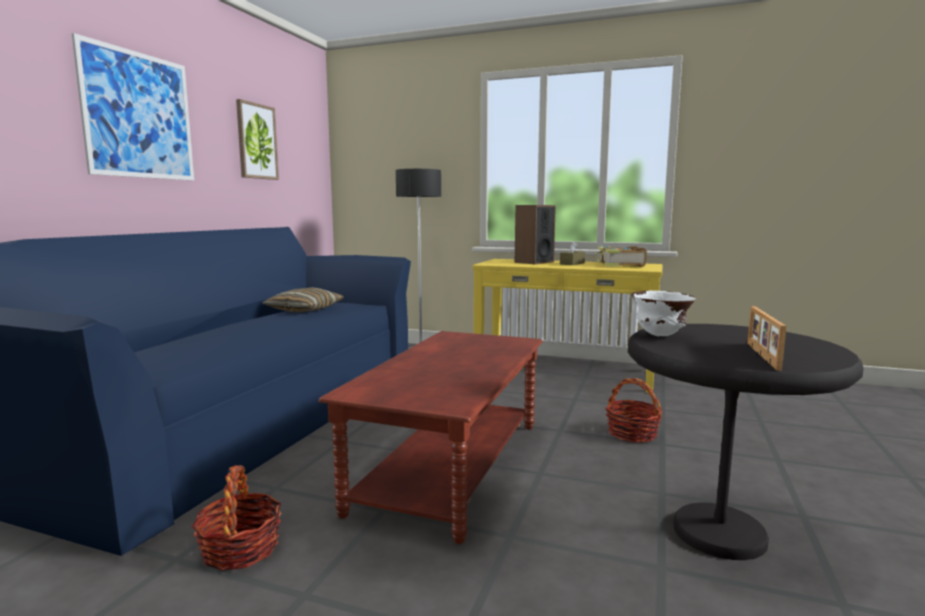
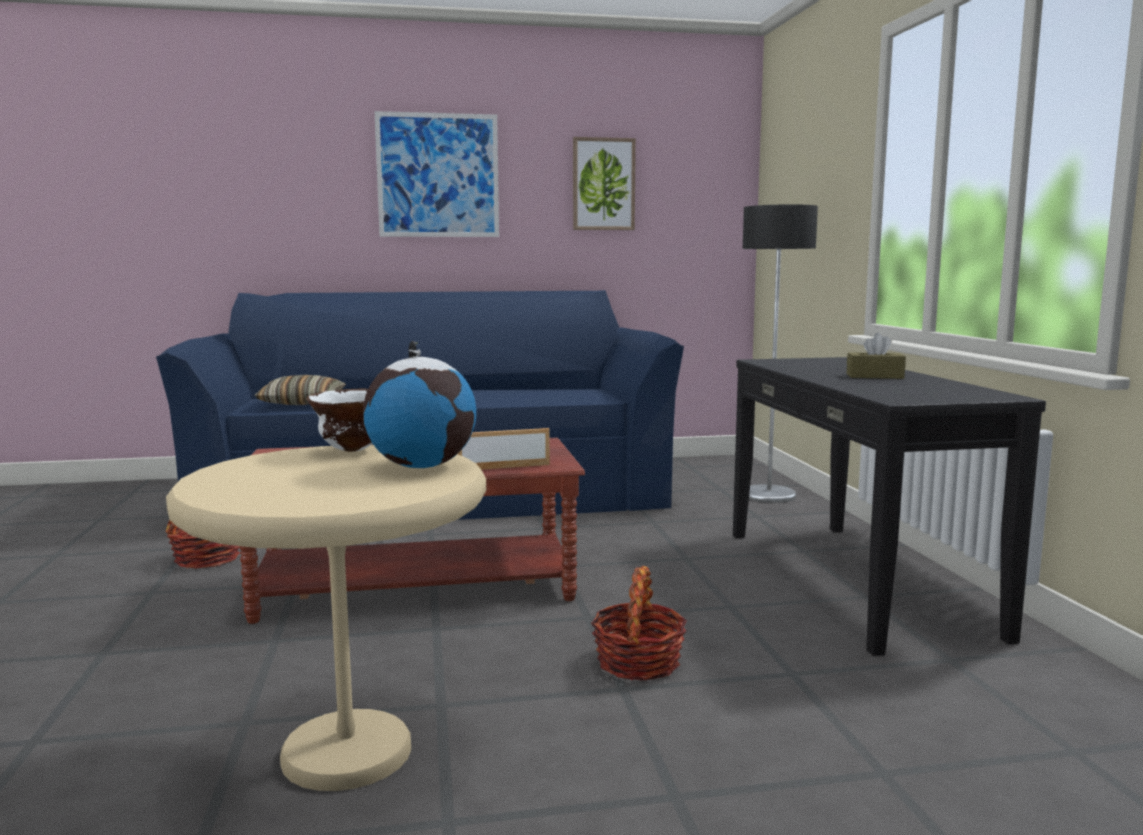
camera: 60 degrees right, 0 degrees up
(305, 309) = (537, 391): pillow -> pillow (302, 403)
(534, 262) = (842, 367): speaker -> none
(564, 372) = (853, 580): yellow console table -> black console table
(620, 265) = (934, 388): book -> none
(718, 330) = (422, 466): none -> globe
(719, 533) = (346, 753): black side table -> beige side table
(761, 355) = (259, 482): picture frame -> picture frame (503, 467)

